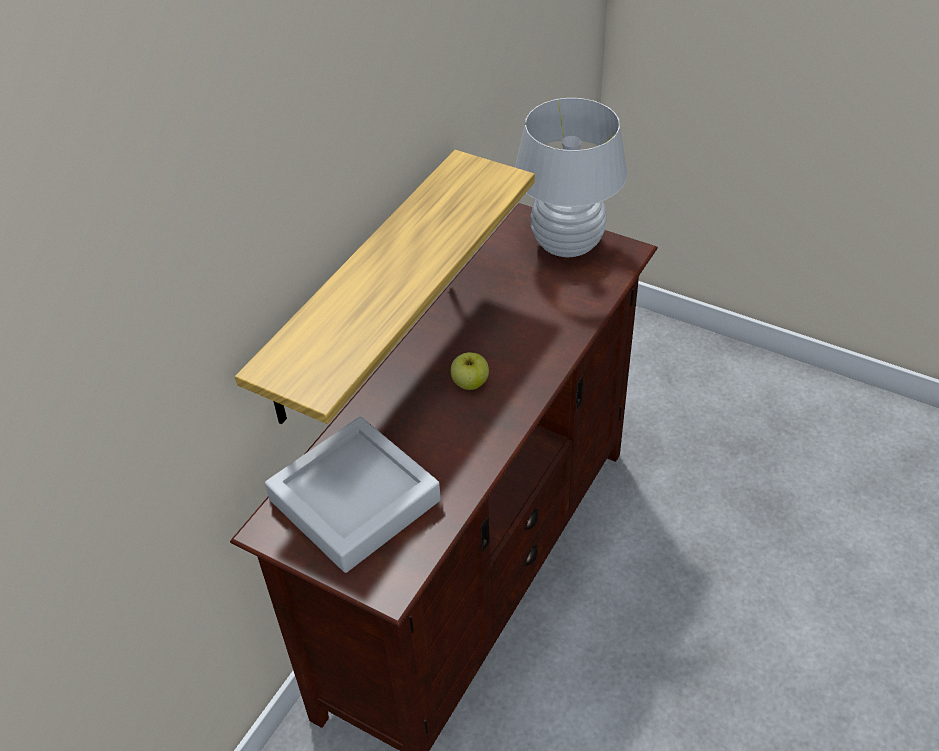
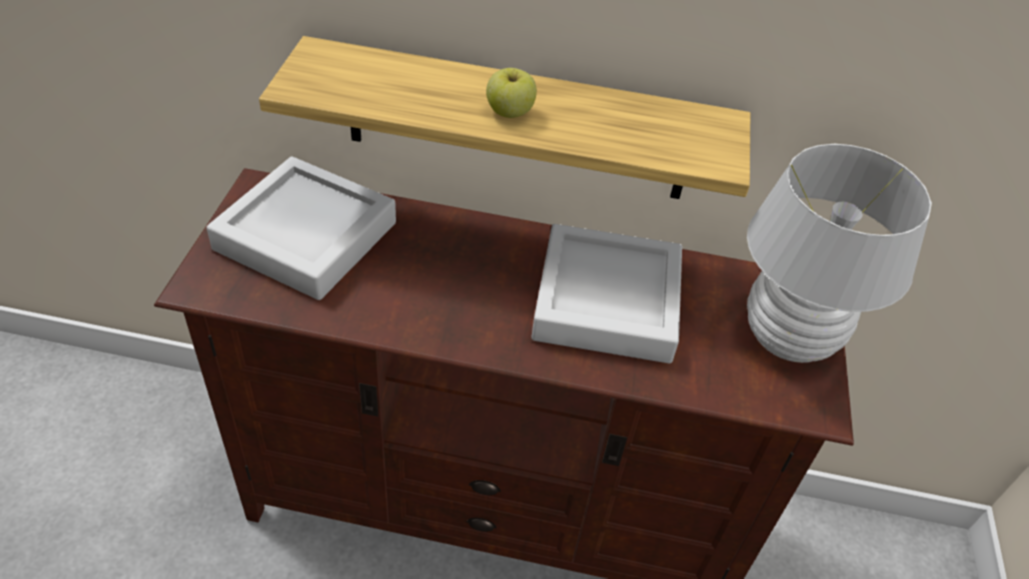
camera: 65 degrees right, 0 degrees up
(470, 383) = (501, 291): apple -> apple (510, 112)
(502, 325) = (606, 302): none -> grey tray

